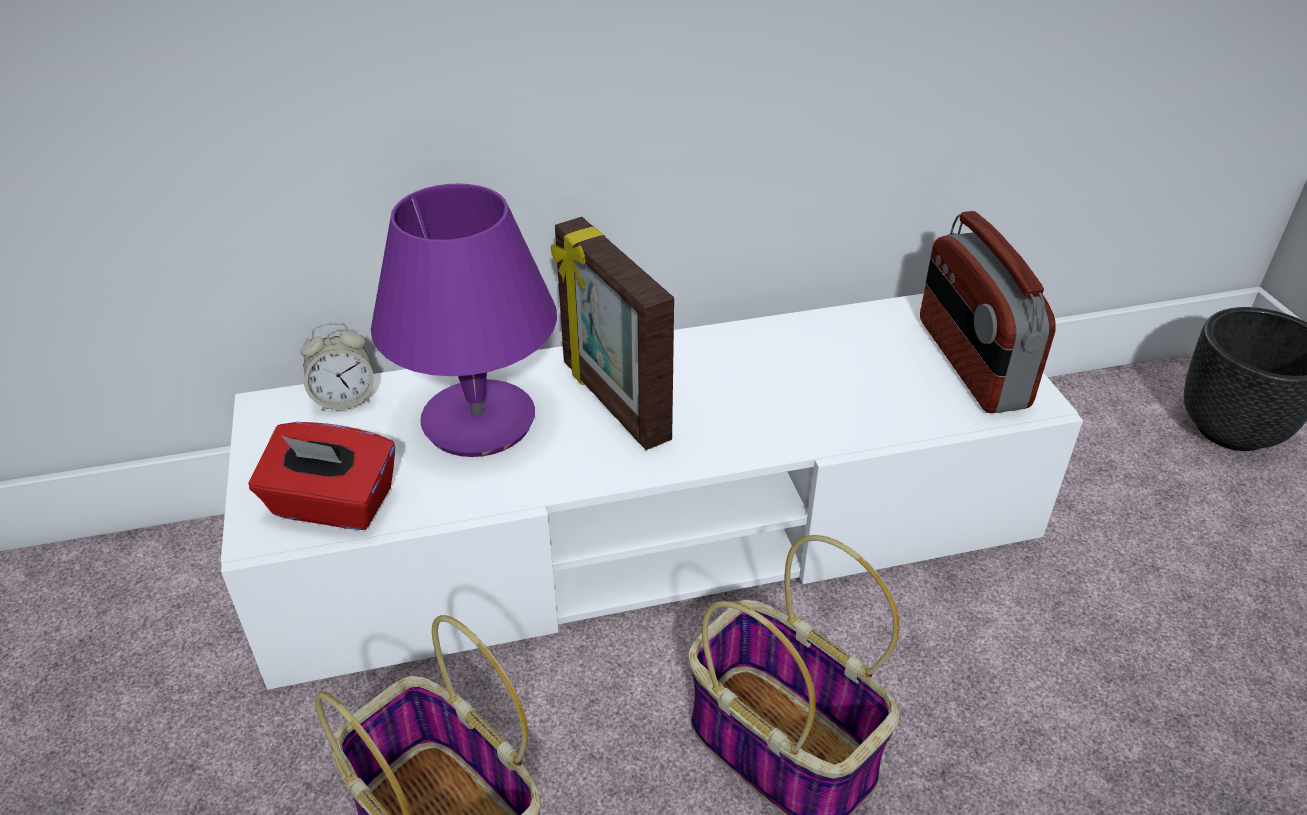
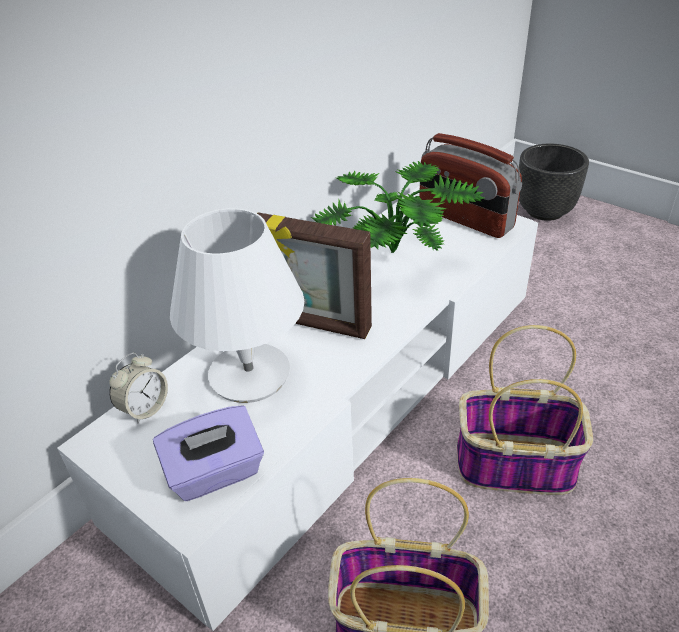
camera: 35 degrees left, 0 degrees up
(332, 505) = (215, 473): red tissue box -> purple tissue box
(479, 420) = (249, 374): purple table lamp -> white table lamp
(808, 369) = (395, 257): none -> potted plant

